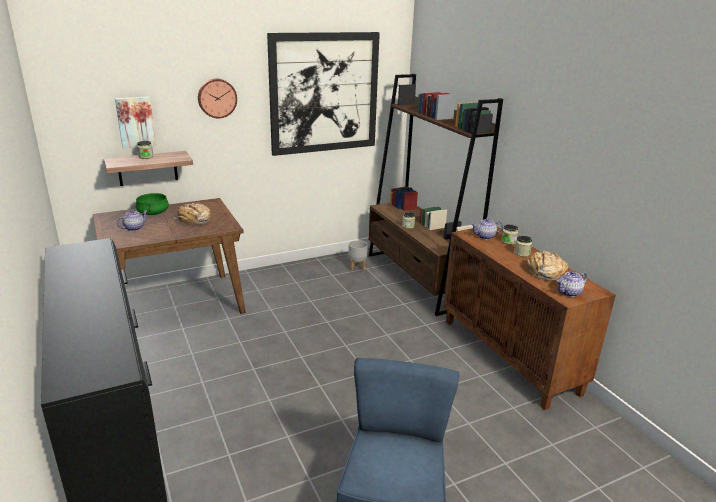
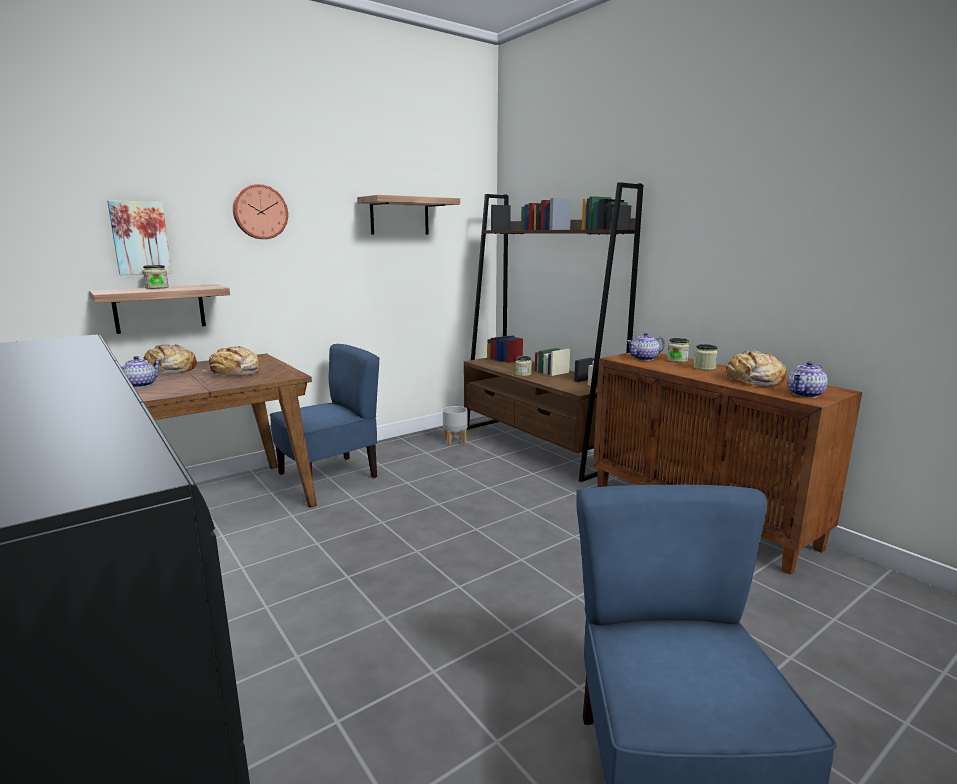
camera: 10 degrees left, 10 degrees down
(153, 213) = (170, 370): green cooking pot -> bread
(258, 289) = (329, 476): none -> blue chair
(324, 93) = (399, 216): picture -> shelf

